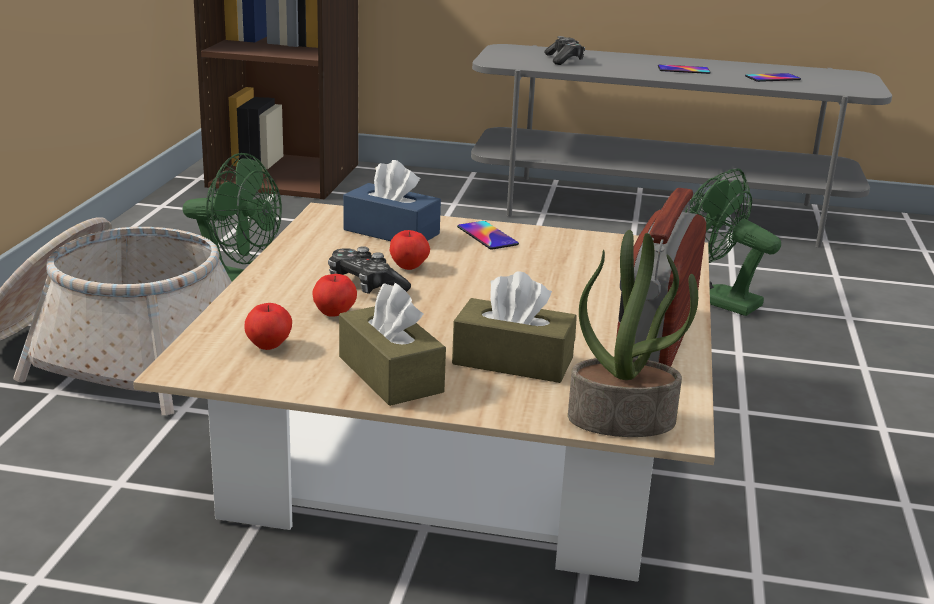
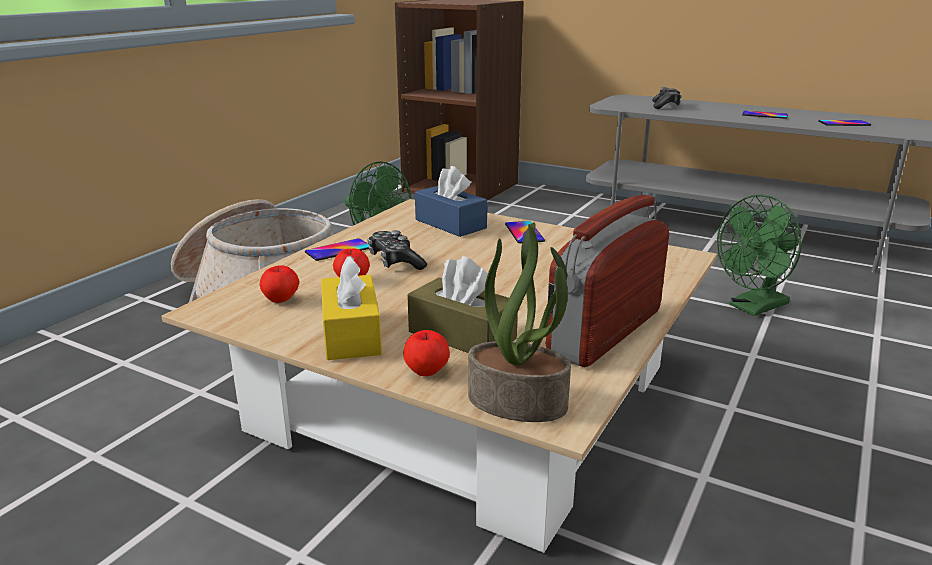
camera: 20 degrees right, 0 degrees up
(282, 278) = (338, 250): none -> phone
(390, 374) = (351, 334): brown tissue box -> yellow tissue box
(409, 267) = (441, 250): apple -> apple (427, 371)
(715, 300) = (753, 307): green fan -> green fan turned 90 degrees counterclockwise

